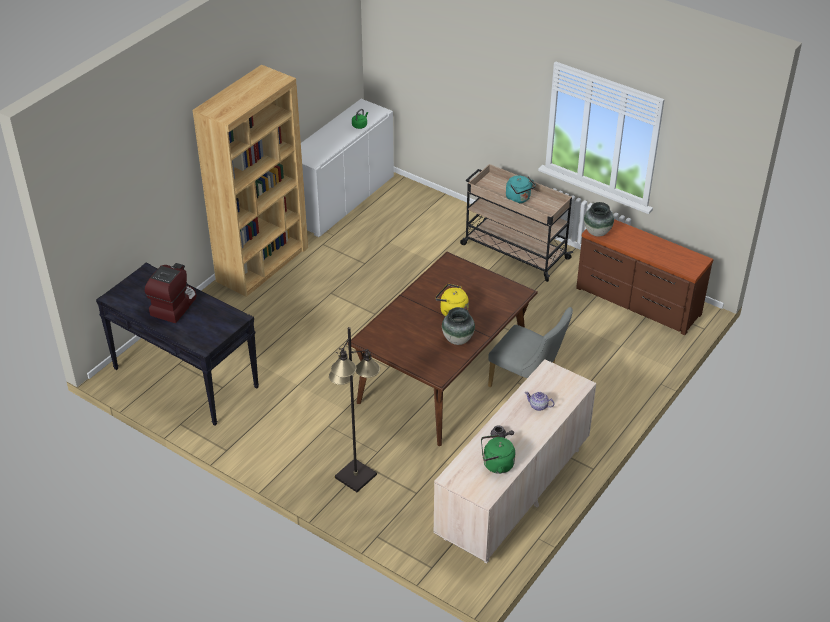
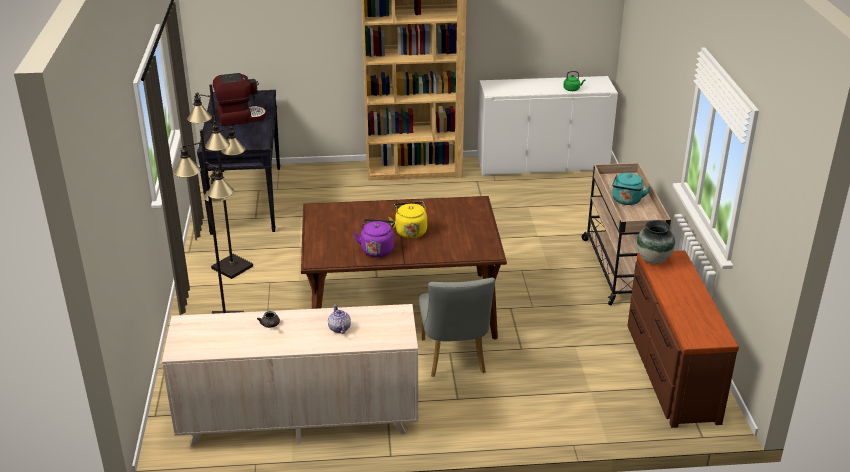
camera: 50 degrees right, 10 degrees down
(281, 436) = (232, 267): none -> black floor lamp
(457, 339) = (377, 249): vase -> purple kettle
(496, 465) = (228, 339): green kettle -> none

